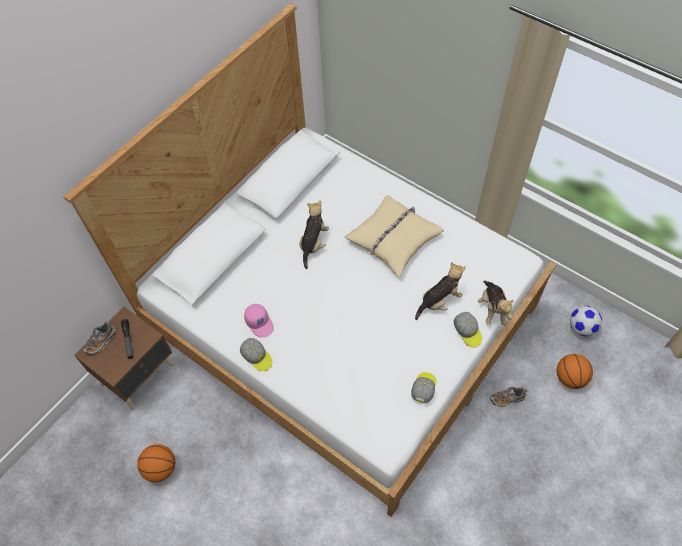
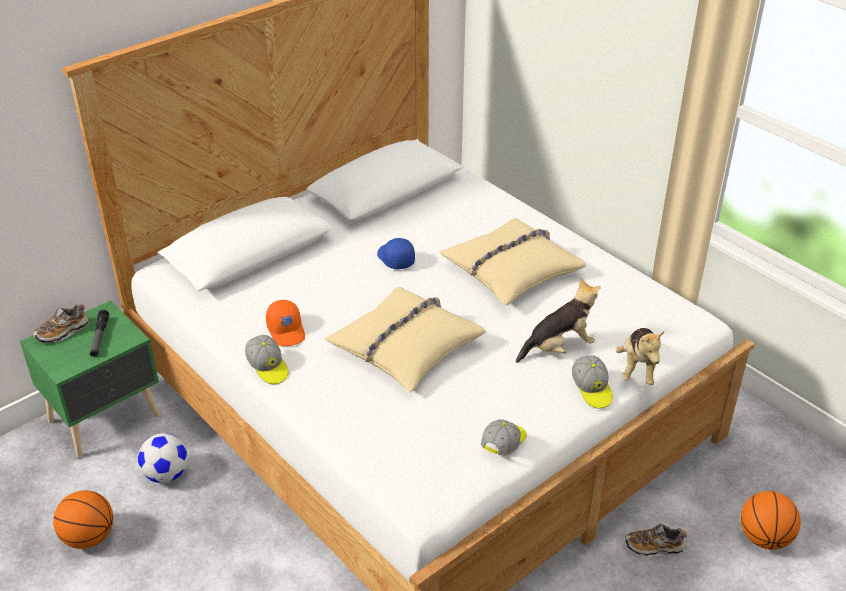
camera: 10 degrees right, 20 degrees down
(140, 375) = (107, 419): brown nightstand -> green nightstand
(260, 323) = (287, 330): pink cap -> orange cap
(313, 243) = (395, 259): plush toy -> blue cap
(342, 321) = (405, 347): none -> beige pillow
(581, 327) = (795, 475): football -> football (166, 474)

